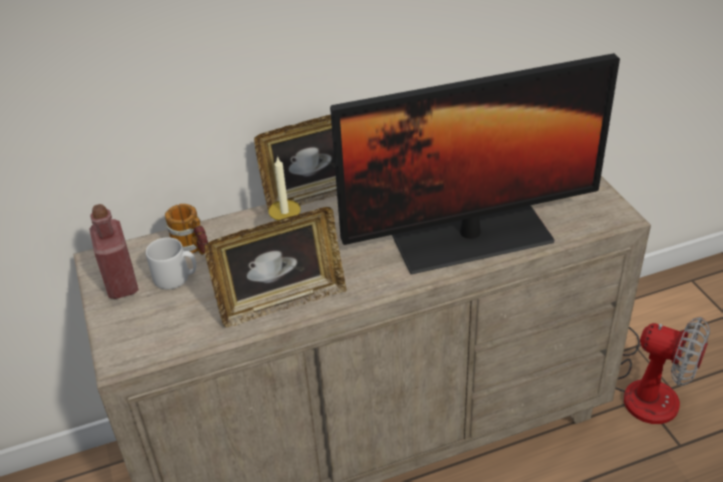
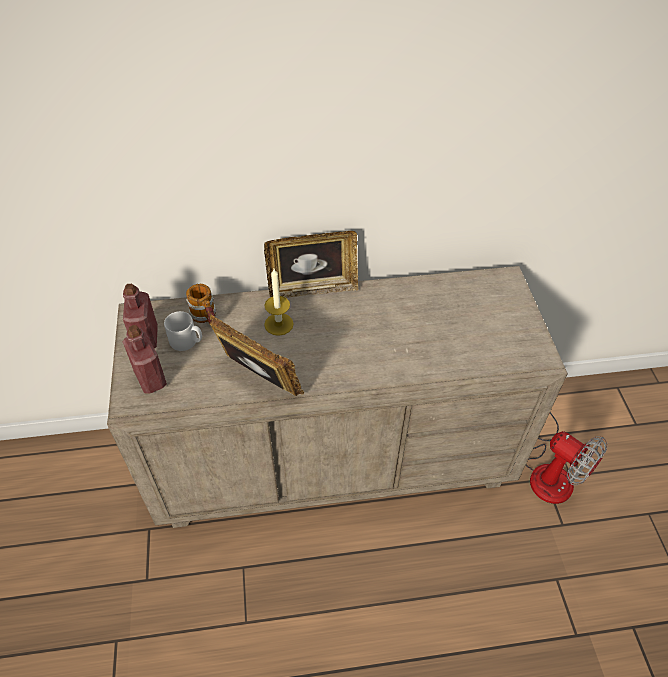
camera: 10 degrees right, 10 degrees up
(141, 327) = (150, 379): none -> red bottle
(282, 301) = (258, 380): picture frame -> picture frame turned 135 degrees counterclockwise
(471, 237) = (419, 354): monitor -> none

